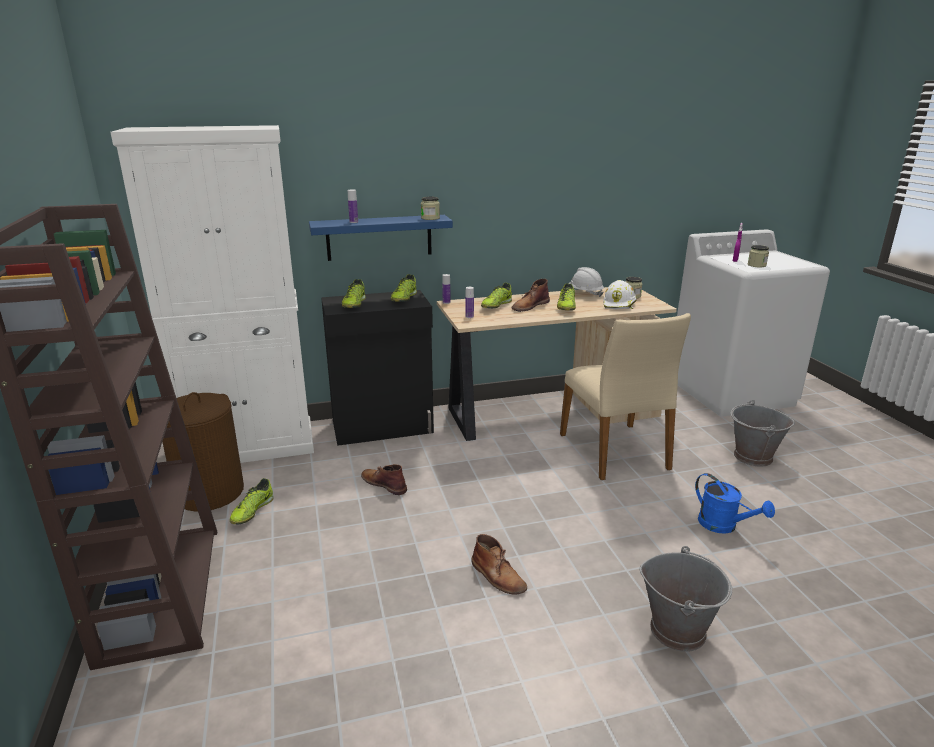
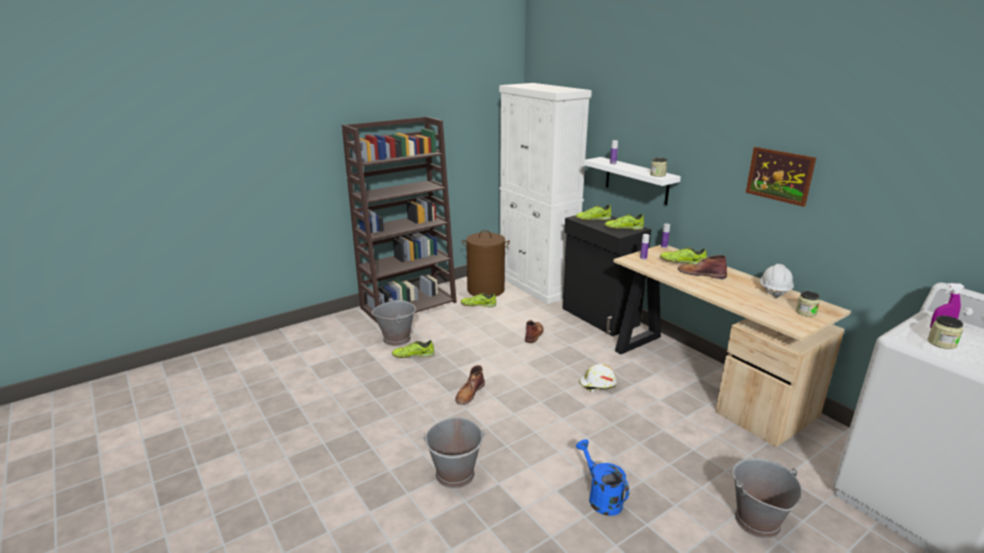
camera: 70 degrees right, 0 degrees up
(278, 630) = (397, 339): none -> grey bucket
(379, 237) = (636, 180): blue shelf -> white shelf
(556, 185) = (779, 175): none -> picture
(566, 307) = (720, 287): shoe -> shoe (413, 355)
(615, 451) = (671, 424): beige chair -> none
(619, 304) = (766, 308): white hard hat -> white hard hat (597, 384)
(724, 526) = (601, 497): blue watering can -> blue watering can turned 120 degrees clockwise

